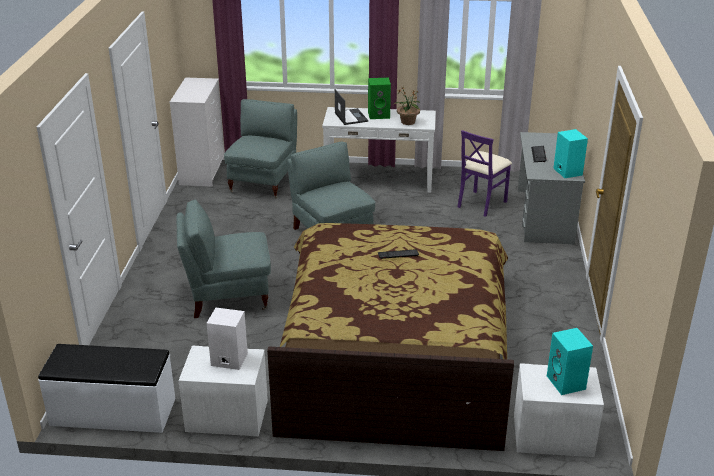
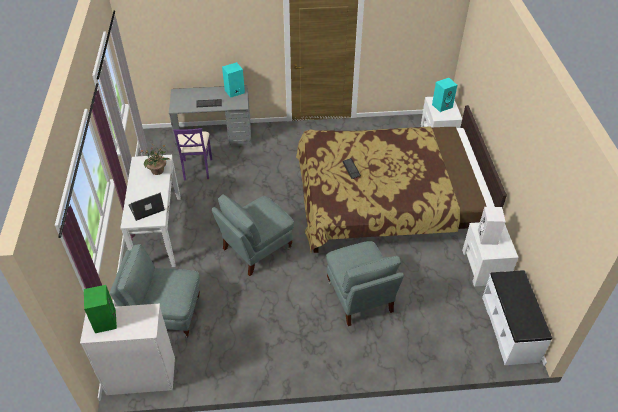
camera: 100 degrees left, 15 degrees up
(379, 115) = (141, 190): green speaker -> green speaker (104, 320)
(481, 203) = (197, 169): purple chair -> purple chair turned 60 degrees clockwise

